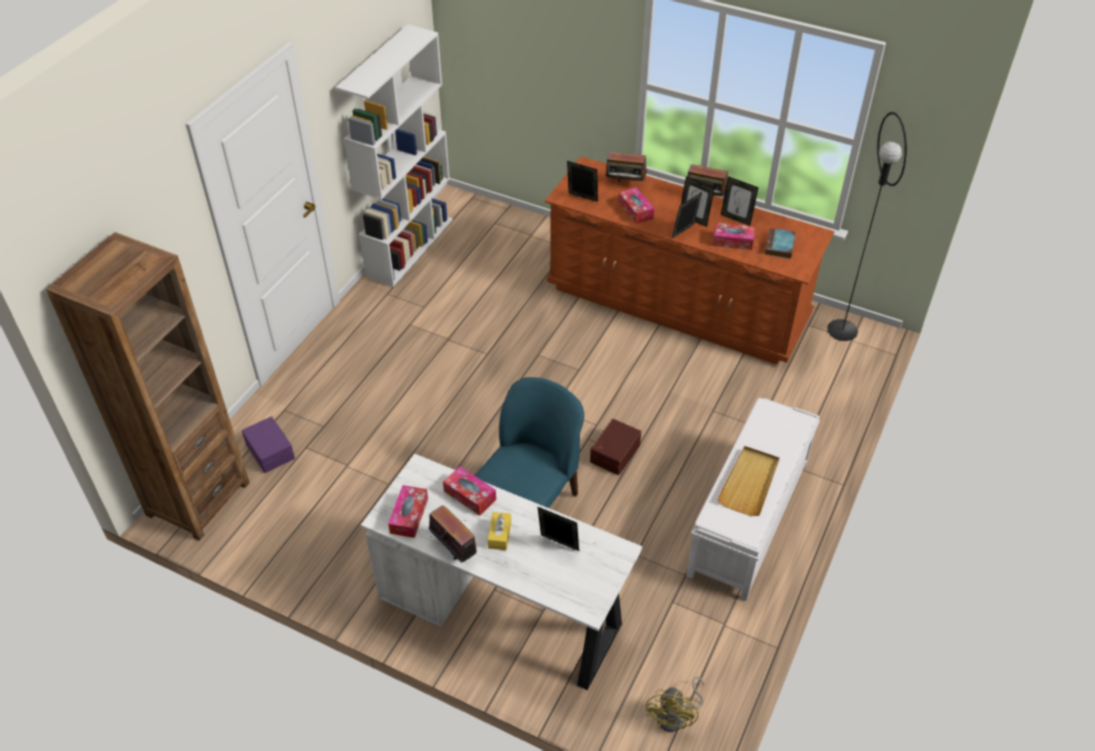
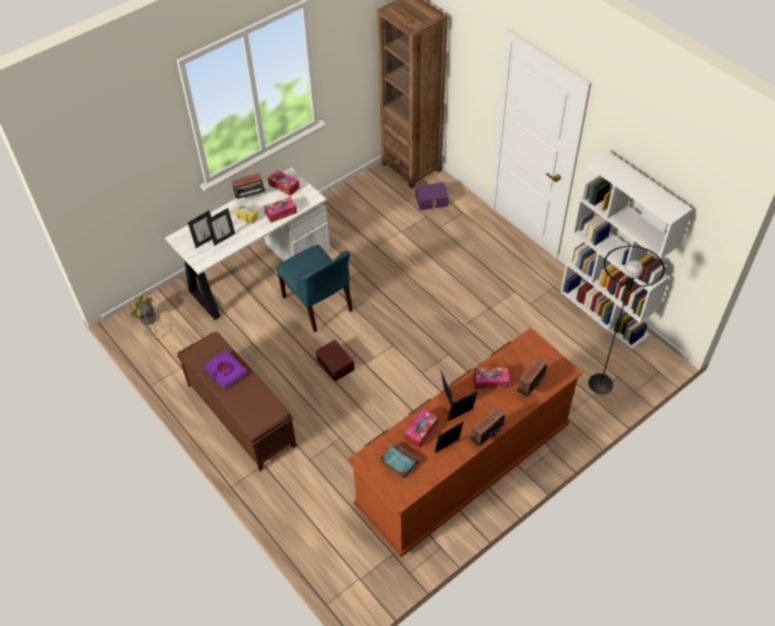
camera: 115 degrees right, 5 degrees up
(582, 198) = (522, 351): picture frame -> picture frame (205, 241)
(748, 520) = (240, 414): white bench -> brown bench
(749, 482) = (225, 371): beige tray -> purple book
(842, 330) = (373, 578): black floor lamp -> black floor lamp (600, 384)

